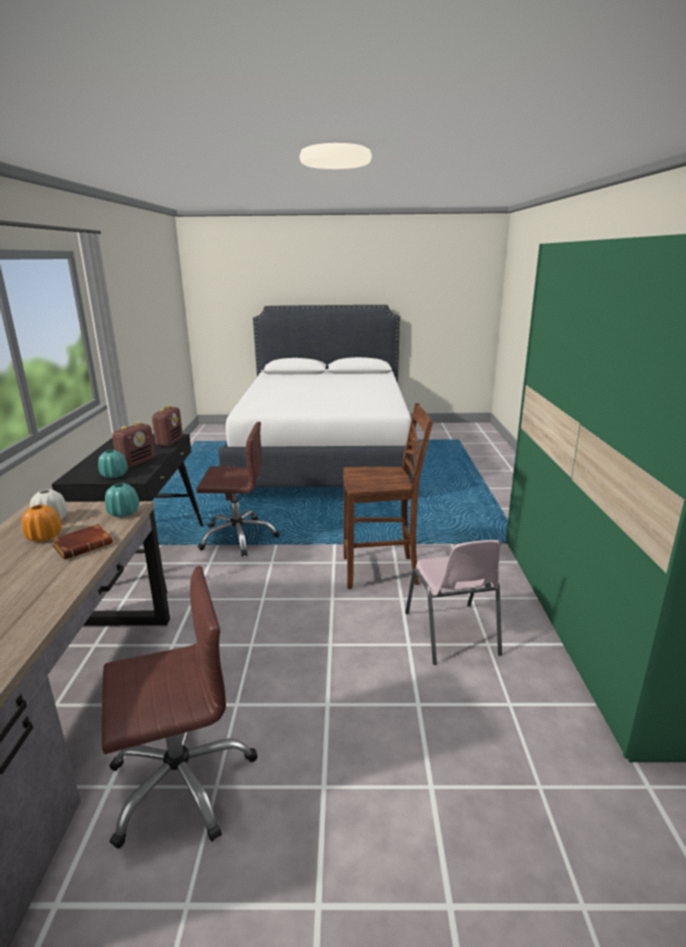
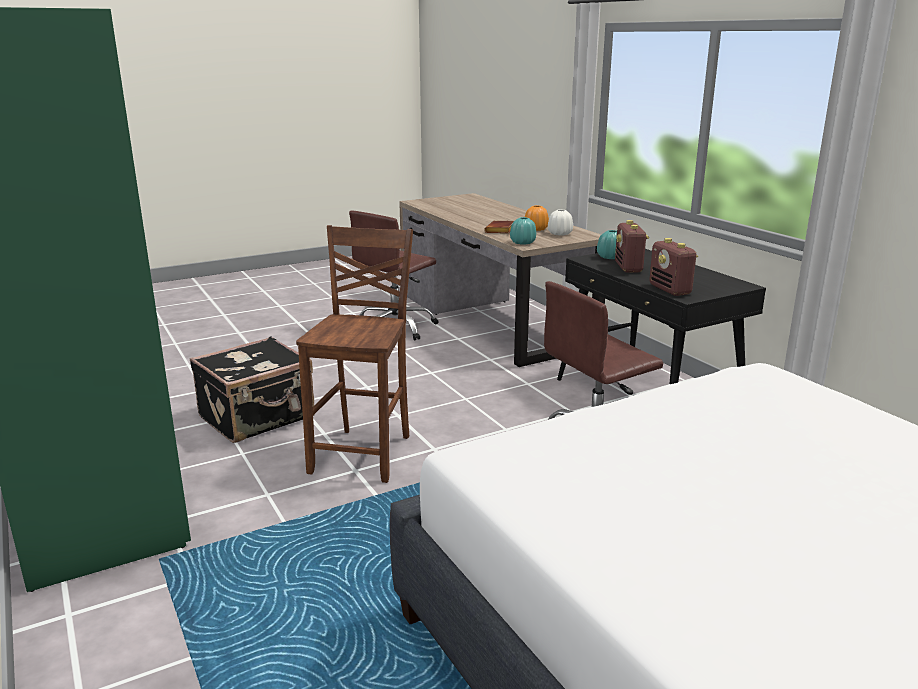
camera: 150 degrees right, 0 degrees up
(382, 572) = (364, 453): brown chair -> brown chair turned 135 degrees clockwise
(452, 634) = (258, 418): pink chair -> black suitcase

